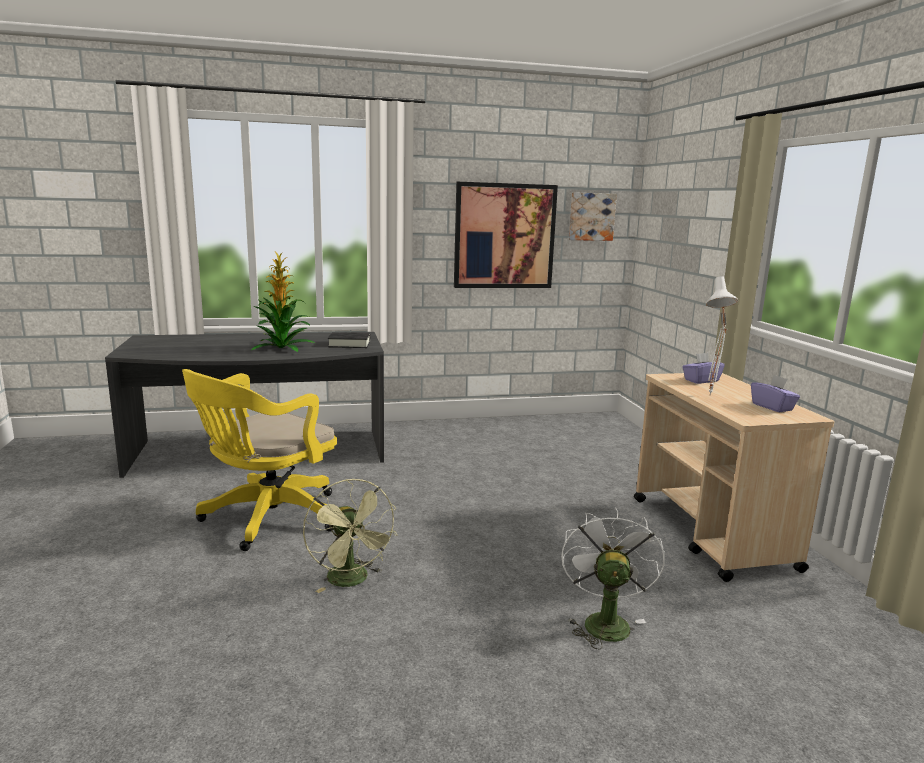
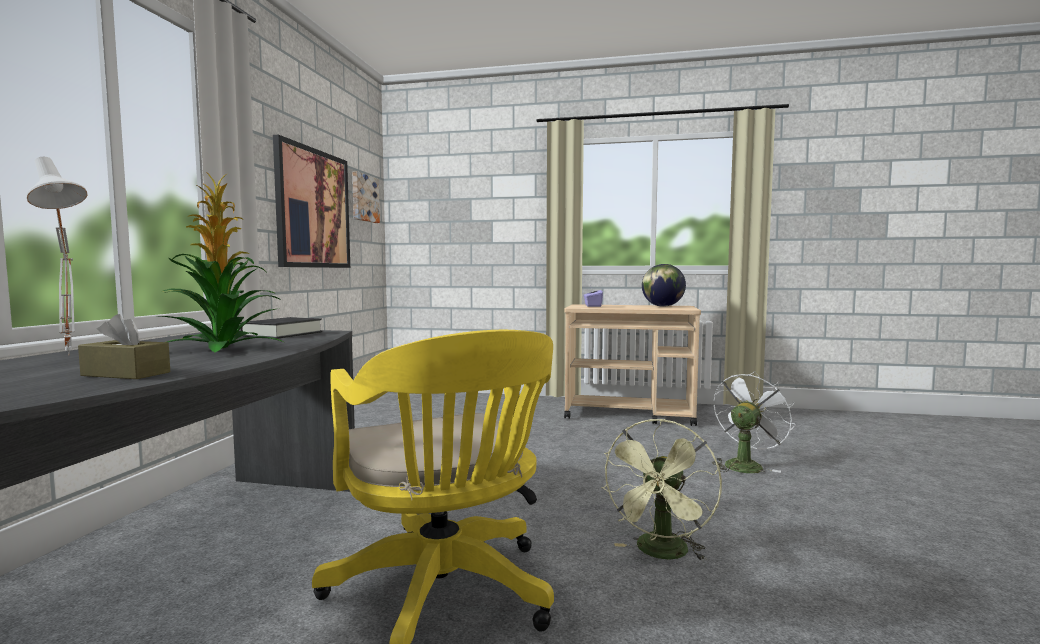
camera: 65 degrees left, 10 degrees down
(204, 353) = (126, 374): none -> brown tissue box
(352, 581) = (661, 554): green fan -> green fan turned 120 degrees clockwise
(604, 621) = (745, 465): white fan -> white fan turned 105 degrees clockwise
(712, 395) = (630, 307): white table lamp -> white table lamp (74, 354)
(772, 407) = (662, 306): purple tissue box -> globe

